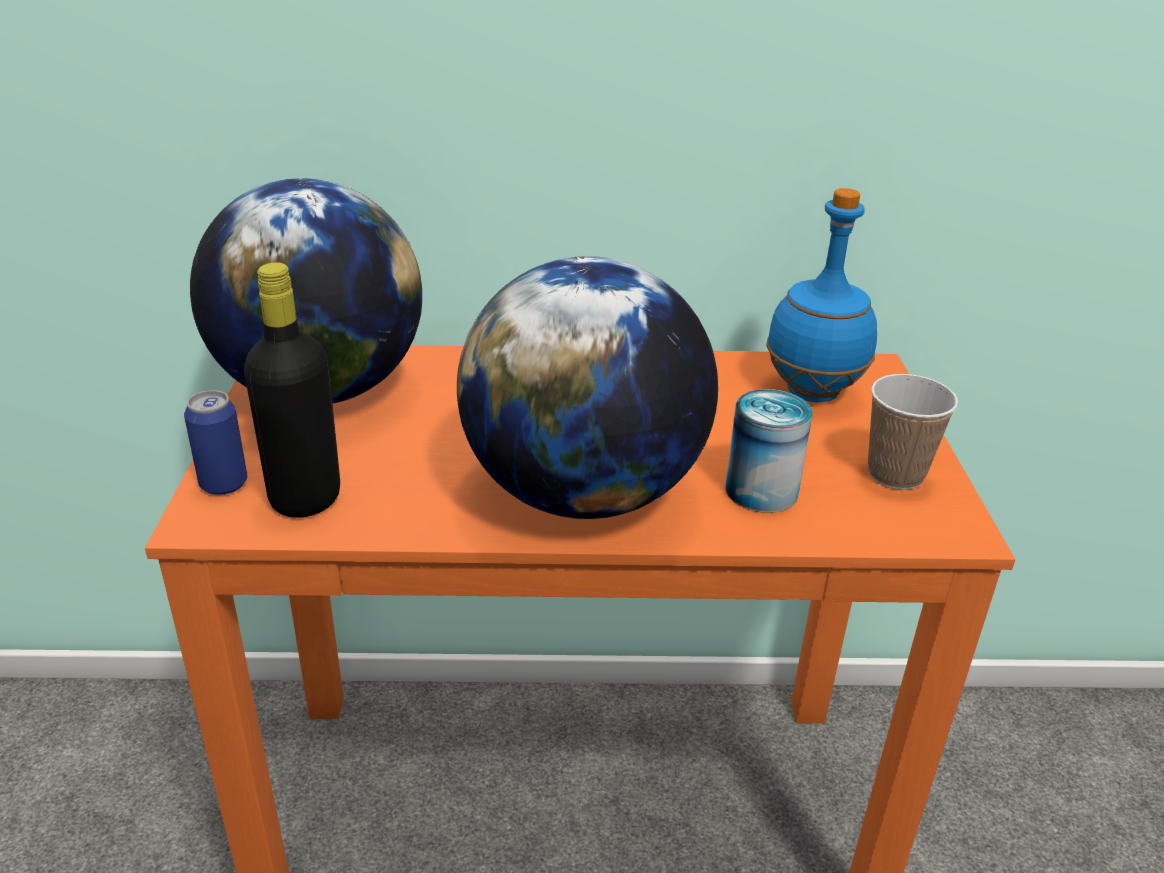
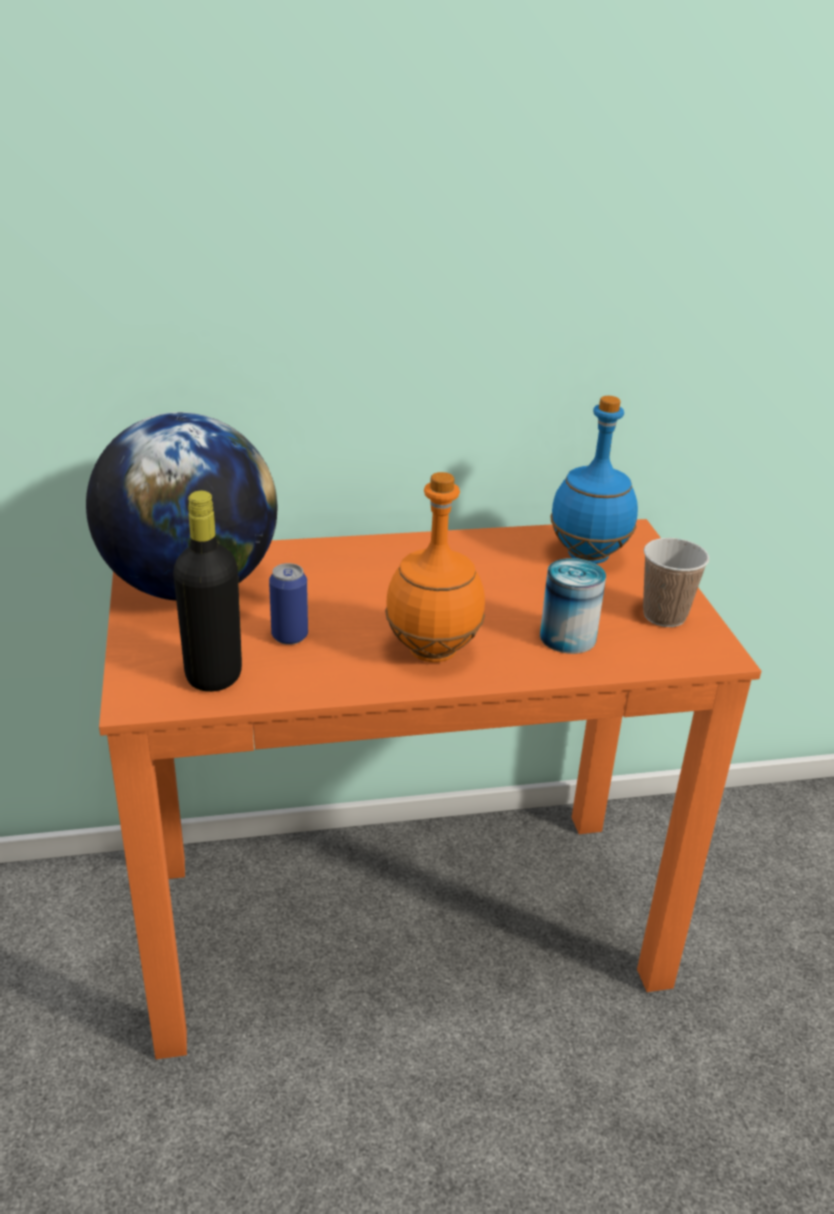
camera: 10 degrees left, 0 degrees up
(224, 484) = (141, 671): can -> can (289, 636)
(584, 494) = (433, 652): globe -> orange bottle

